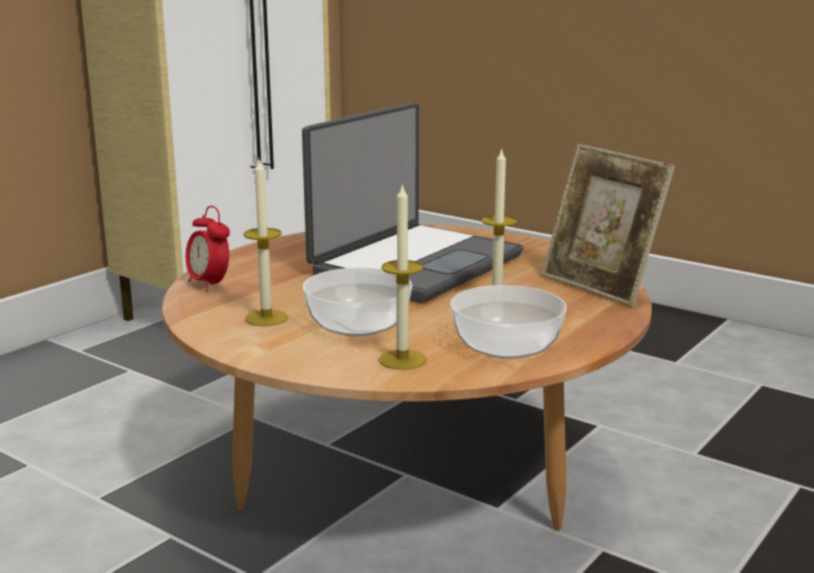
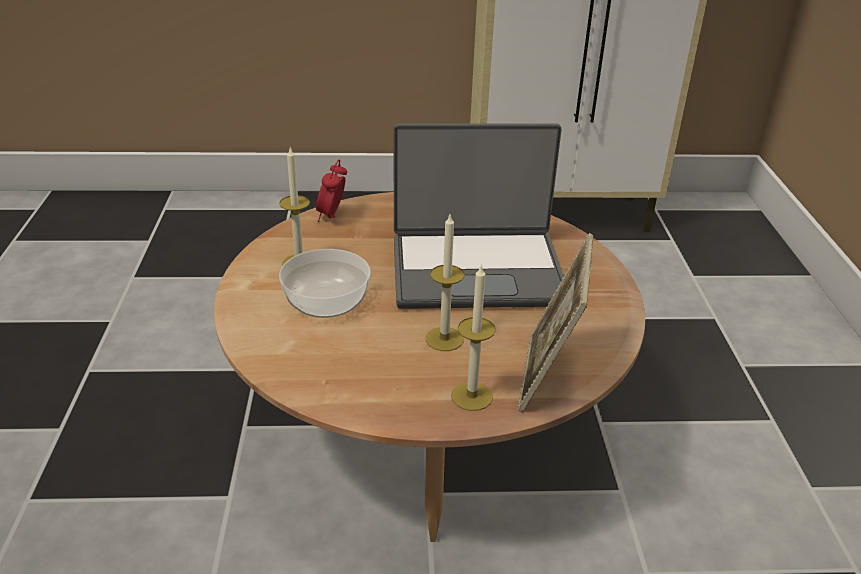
camera: 50 degrees right, 15 degrees up
(402, 359) = (283, 347): candle -> candle (471, 396)
(504, 345) = (356, 380): bowl -> none

